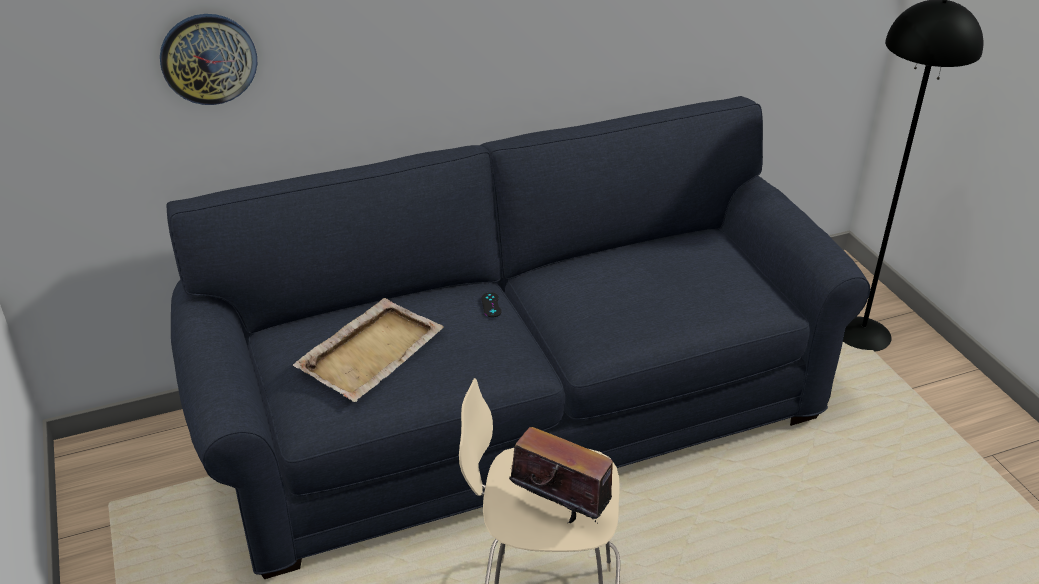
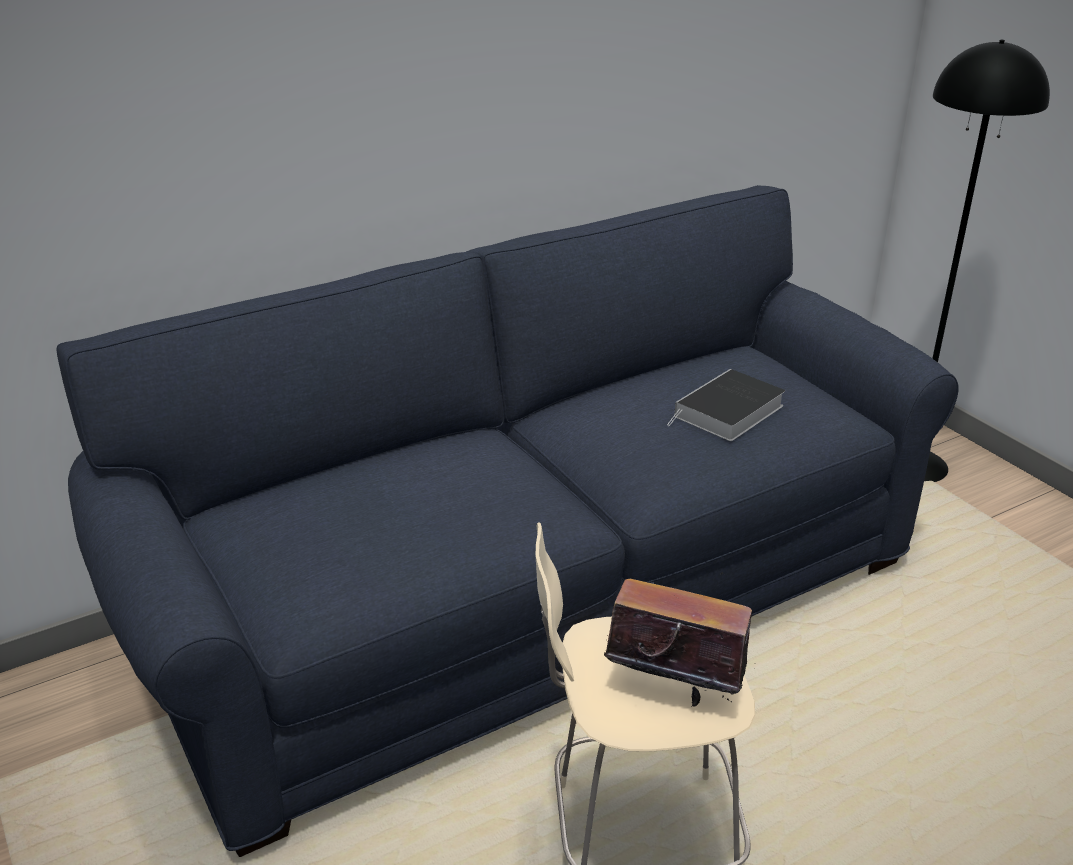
camera: 10 degrees left, 5 degrees down
(208, 58) = (106, 141): wall clock -> none
(372, 351) = (363, 520): beige tray -> none
(491, 305) = (505, 451): black game controller -> none
(674, 290) = (728, 412): none -> book

